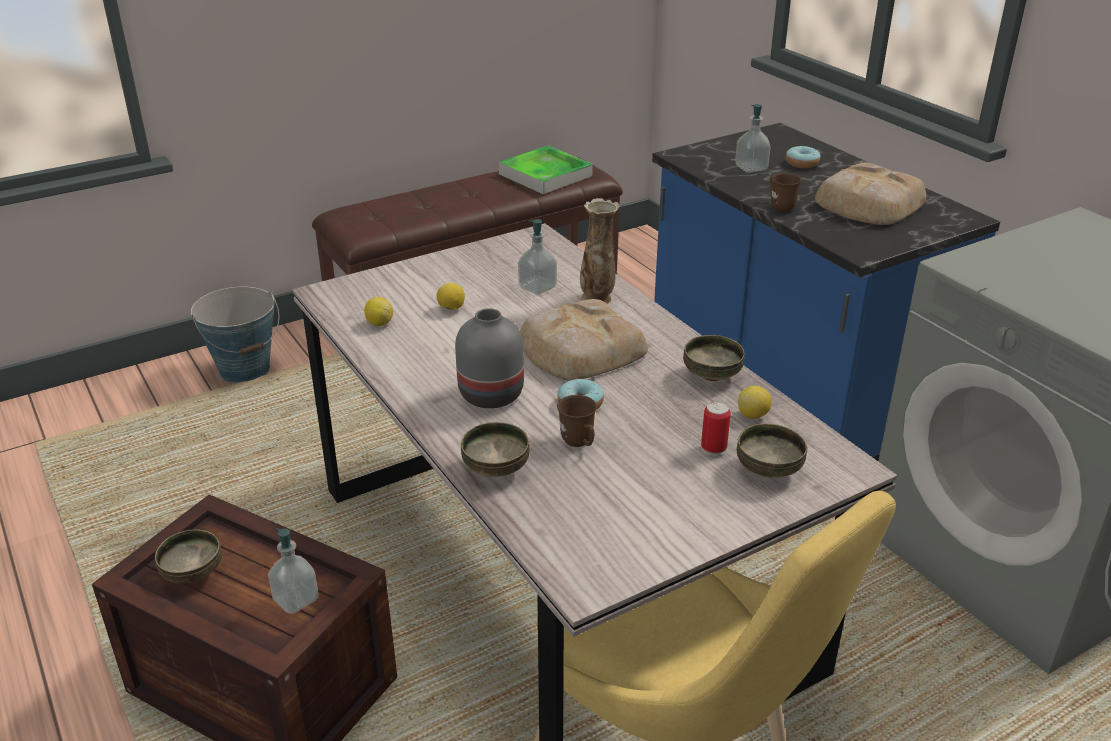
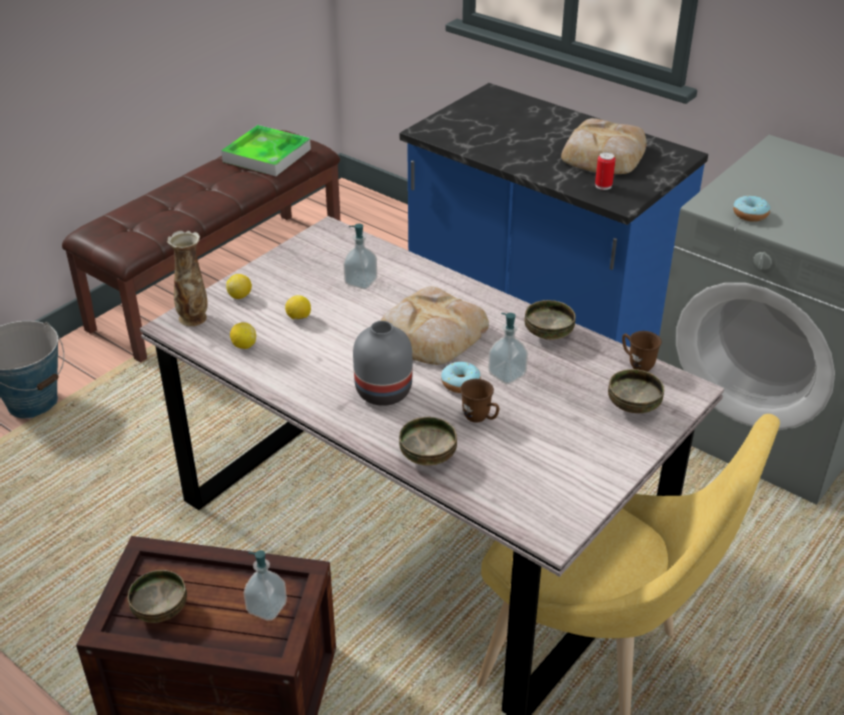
camera: 20 degrees left, 5 degrees up
(597, 298) = (417, 282): vase -> vase (194, 318)
(713, 448) = (584, 398): can -> can (603, 185)
(751, 168) = (491, 134): soap dispenser -> soap dispenser (507, 374)
(753, 415) = (598, 362): lemon -> lemon (240, 296)
(779, 206) = (535, 169): brown mug -> brown mug (636, 363)
(802, 163) = (530, 123): donut -> donut (750, 214)

